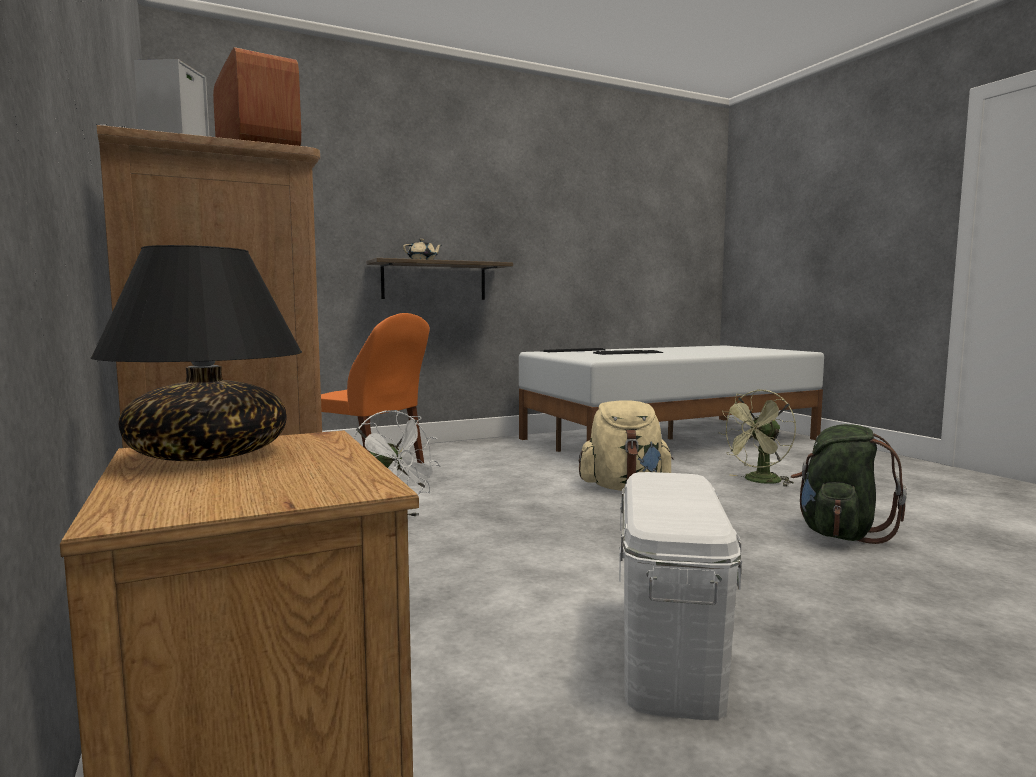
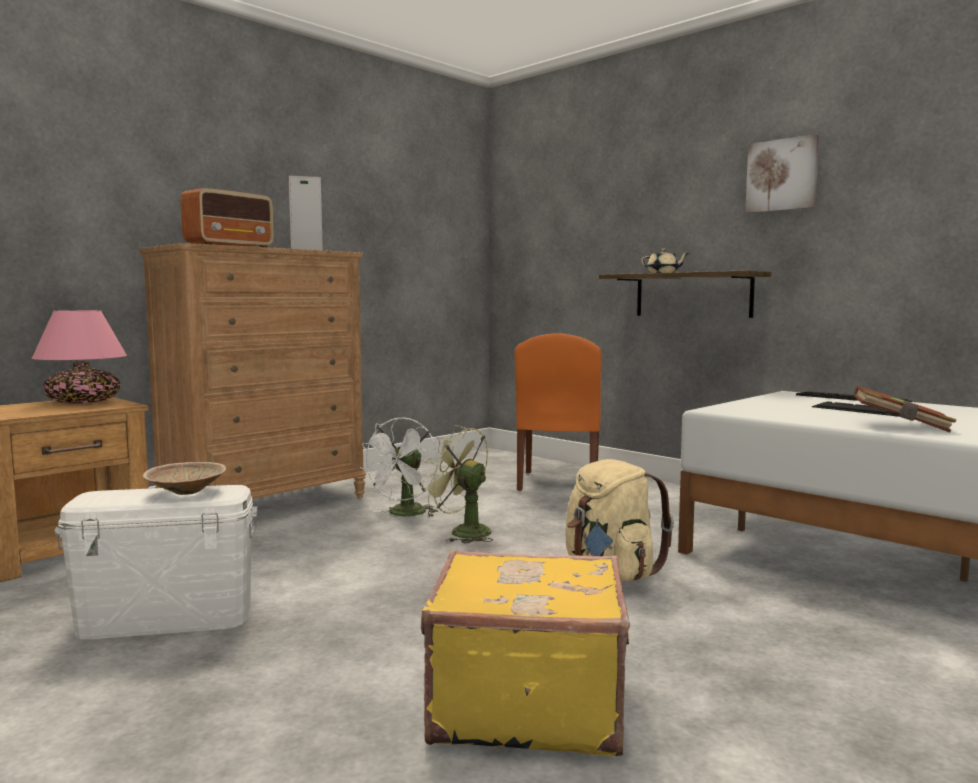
camera: 70 degrees right, 0 degrees up
(207, 455) = (83, 402): black table lamp -> pink table lamp
(500, 193) = (782, 175): none -> picture
(669, 489) = (186, 493): none -> beige bowl
(681, 355) = (901, 426): none -> brown book
(759, 481) = (761, 651): green fan -> green fan (462, 532)
(839, 533) = (526, 704): green backpack -> yellow suitcase

